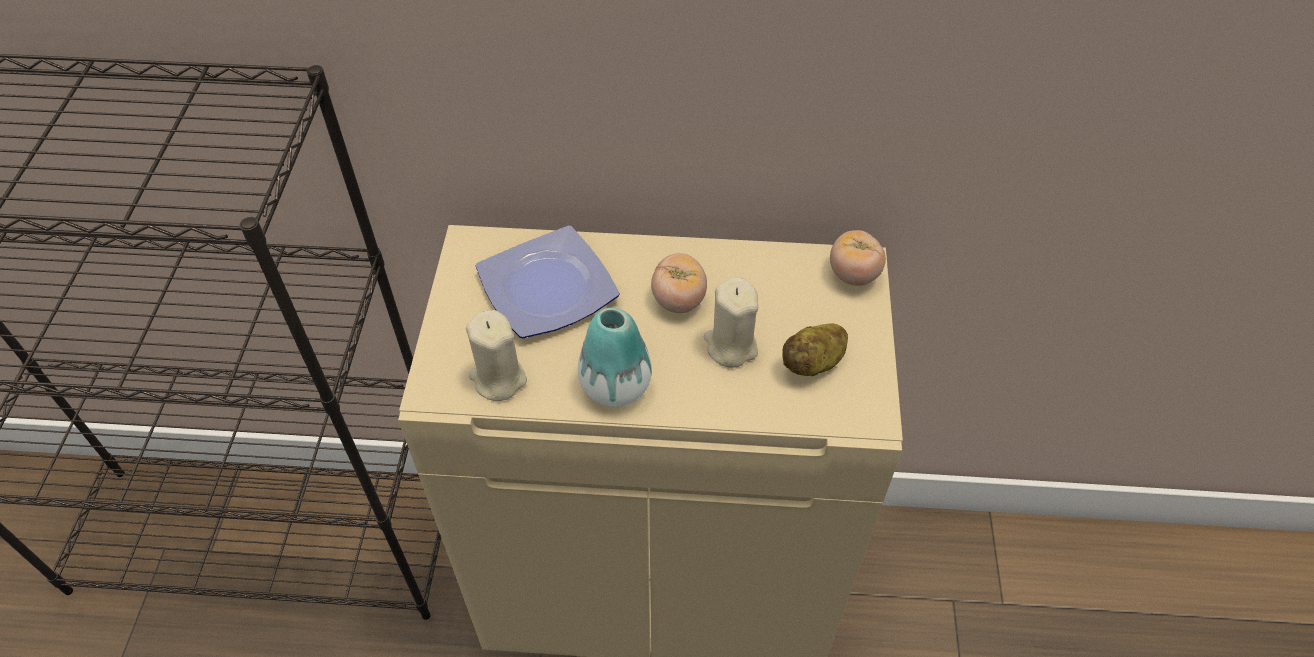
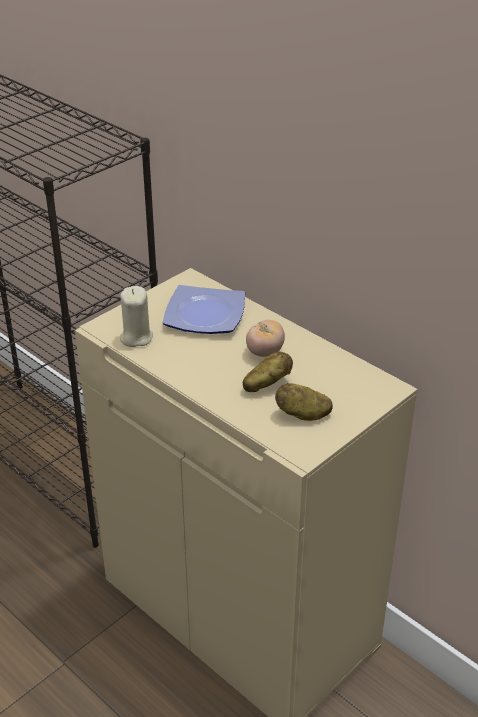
camera: 40 degrees right, 15 degrees down
(615, 386) = (186, 369): vase -> none
(730, 346) = (266, 384): beige candle -> potato
(853, 274) = (379, 390): tomato -> none

